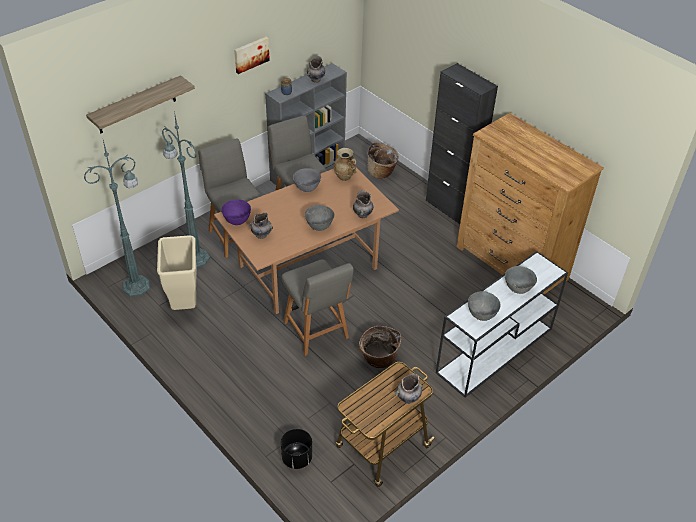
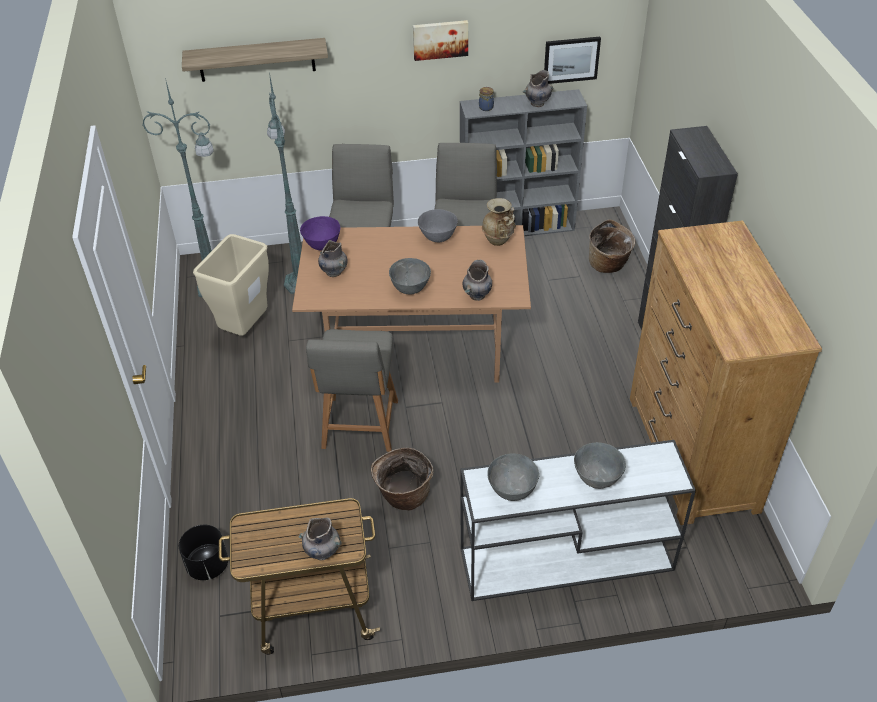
camera: 35 degrees right, 0 degrees up
(326, 44) = (571, 59): none -> picture

